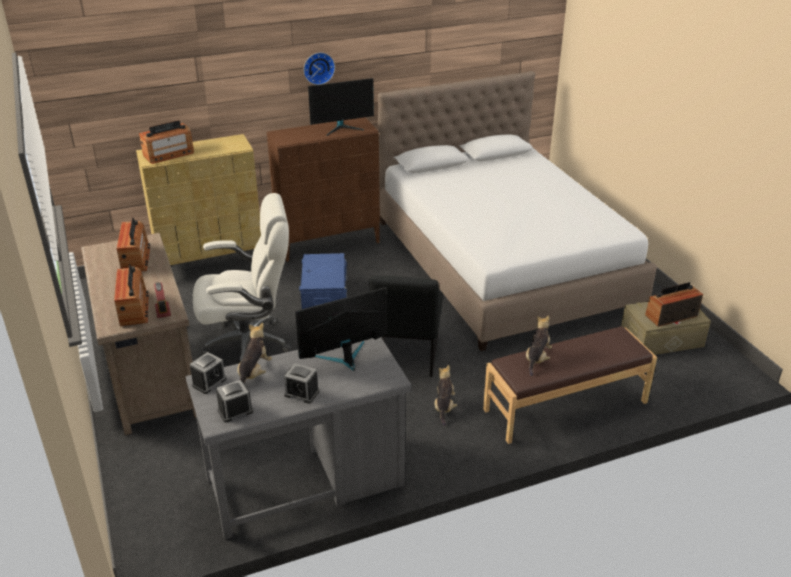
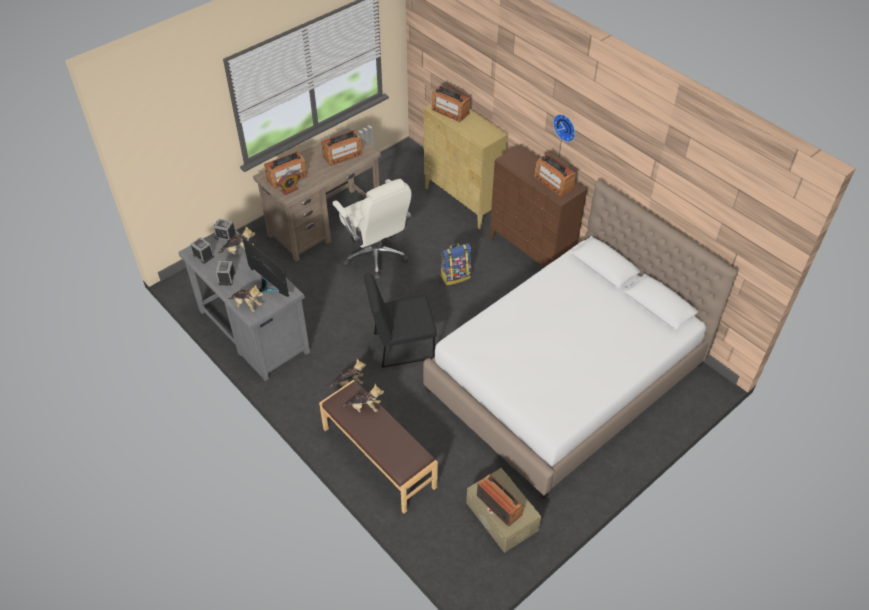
camera: 70 degrees right, 15 degrees up
(324, 295) = (455, 276): blue storage box -> backpack
(342, 128) = (553, 183): monitor -> radio
(369, 381) = (247, 305): none -> plush toy

